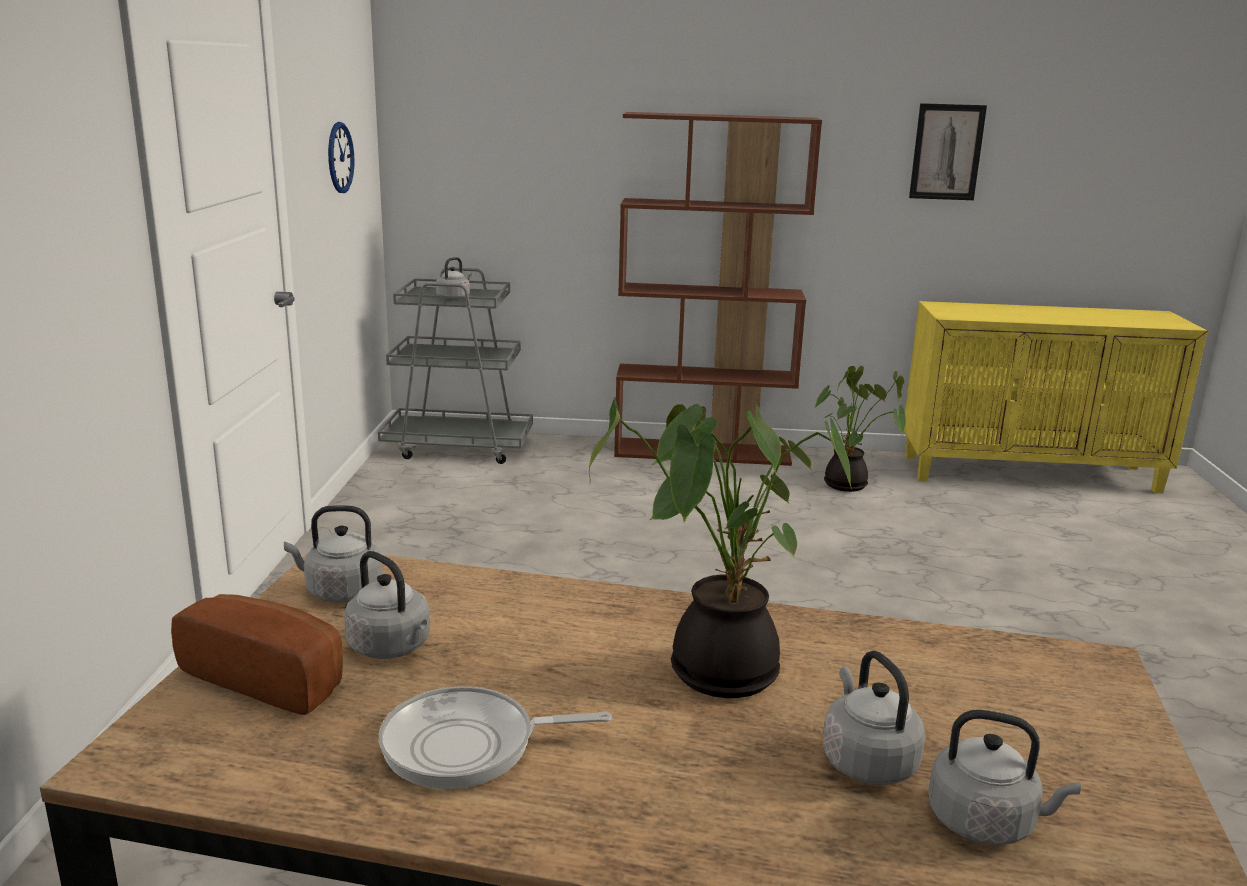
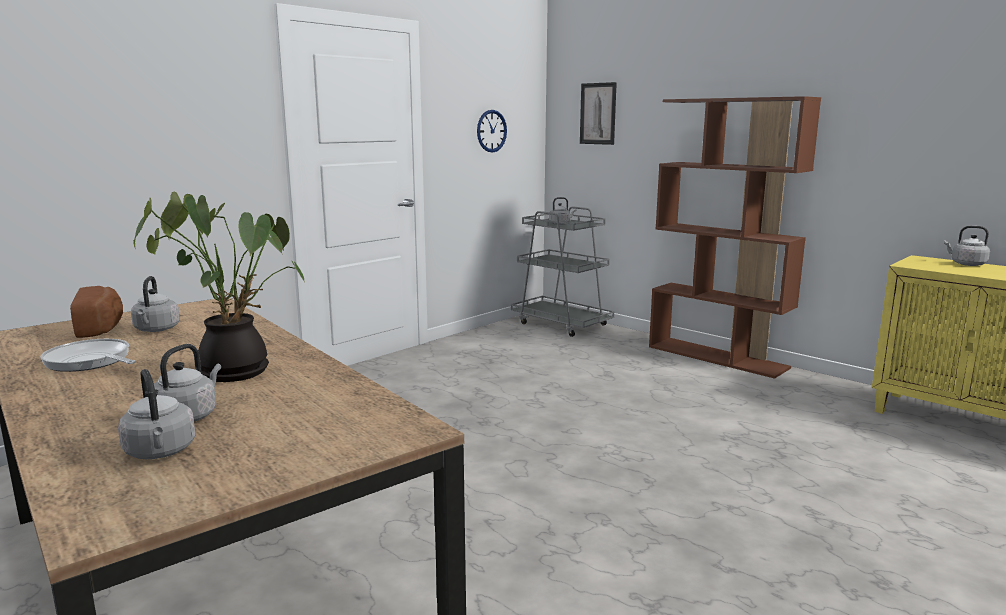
camera: 40 degrees right, 5 degrees down
(340, 592) = (192, 311): grey kettle -> grey kettle (966, 264)
(849, 485) = (802, 400): potted plant -> none
(947, 152) = (944, 122): picture -> picture (598, 113)

